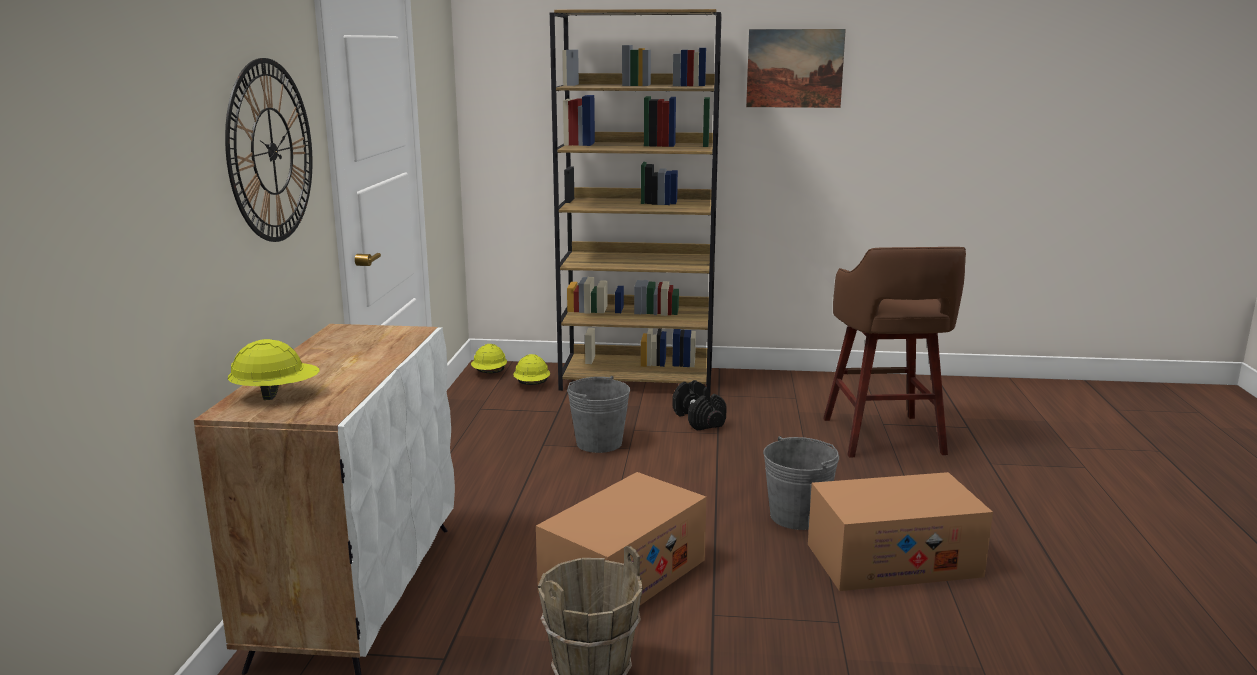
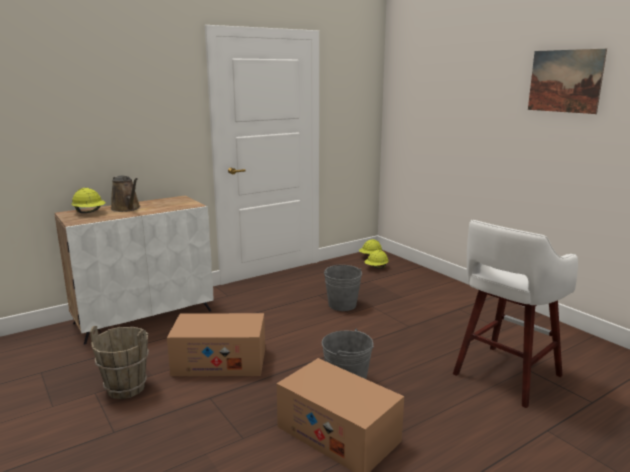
camera: 50 degrees right, 0 degrees up
(271, 151) = (147, 110): wall clock -> none
(322, 369) = (127, 209): none -> brown watering can
(638, 379) = (433, 284): brown bookcase -> none
(699, 419) = (416, 316): black dumbbell -> none
(883, 438) = (505, 376): brown stool -> white stool

